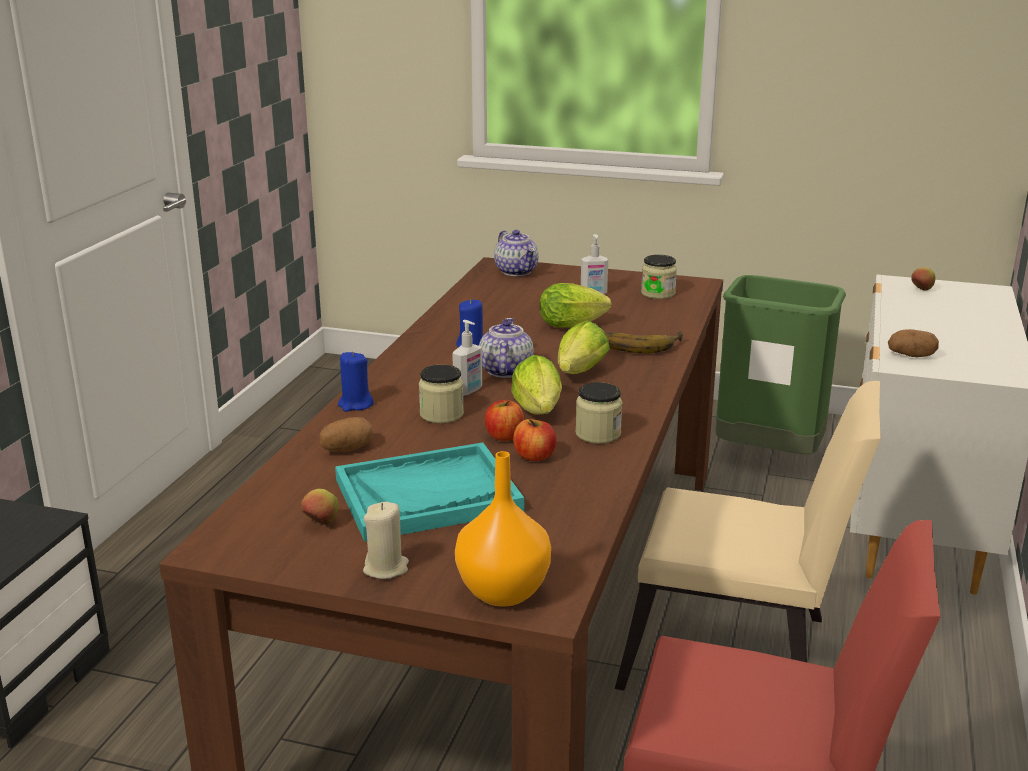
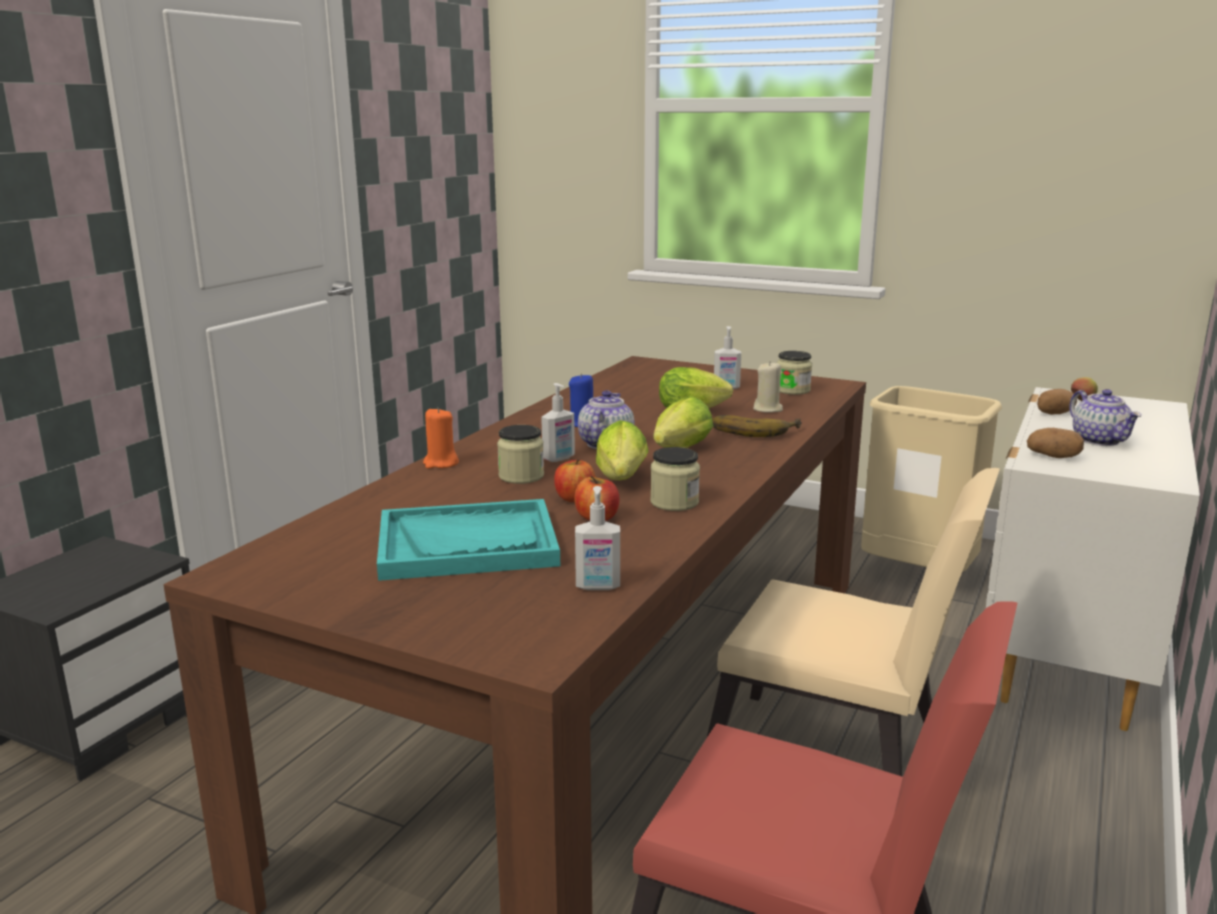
camera: 10 degrees right, 5 degrees down
(321, 523) = (345, 561): apple -> none
(347, 449) = (410, 499): potato -> potato (1054, 413)
(355, 404) = (441, 463): blue candle -> orange candle
(386, 568) = (386, 606): beige candle -> beige candle (768, 409)
(502, 593) = (495, 640): orange vase -> none
(517, 271) = (658, 367): teapot -> teapot (1100, 440)
(567, 530) = (598, 587): none -> soap dispenser
(768, 456) = (917, 575): green trash can -> beige trash can

